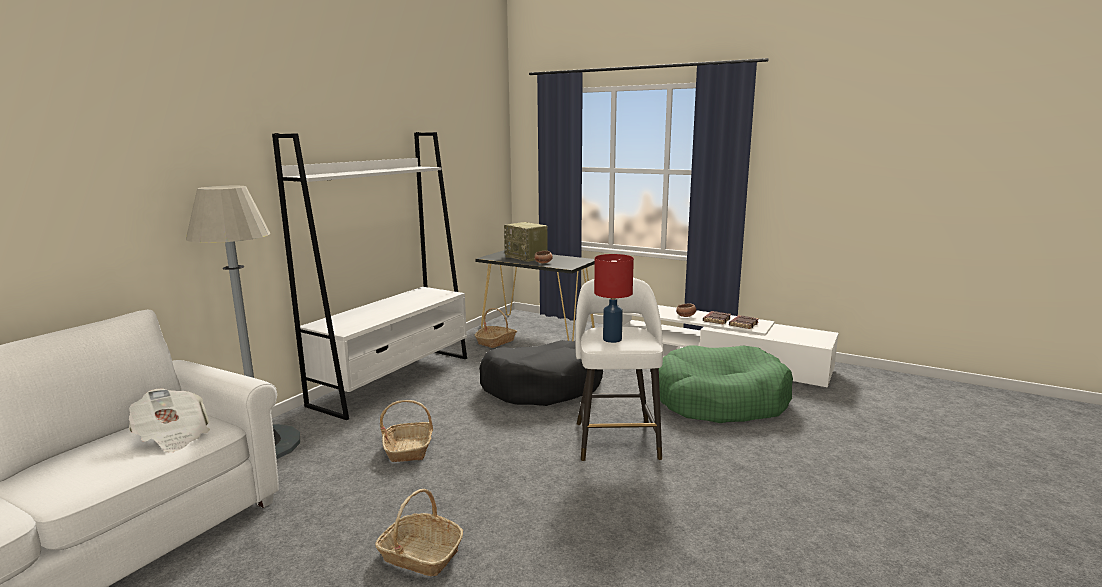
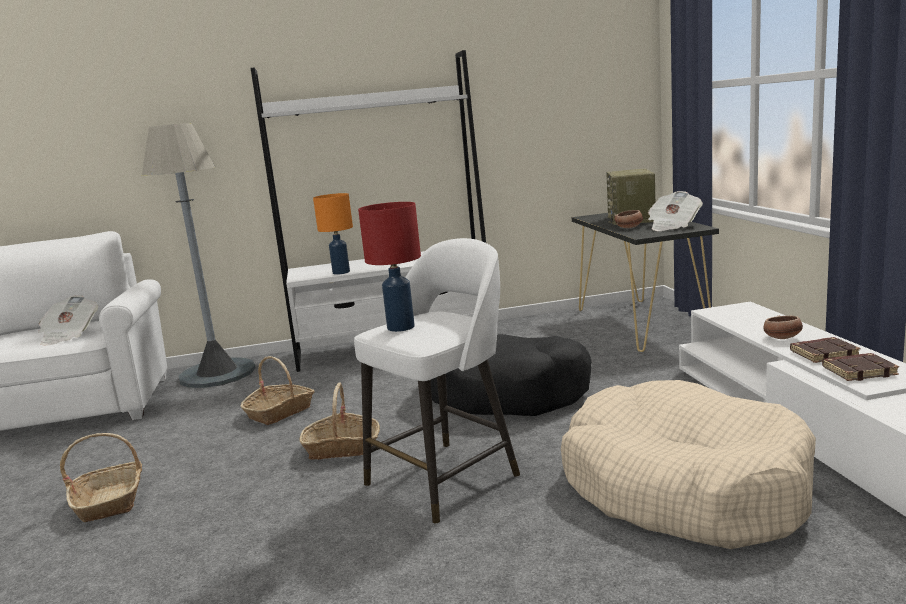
camera: 50 degrees right, 0 degrees up
(373, 320) = (341, 272): none -> orange table lamp
(496, 341) = (562, 330): basket -> basket (342, 448)
(568, 260) = (672, 226): none -> newspaper
(719, 400) = (683, 487): green dog bed -> beige dog bed

